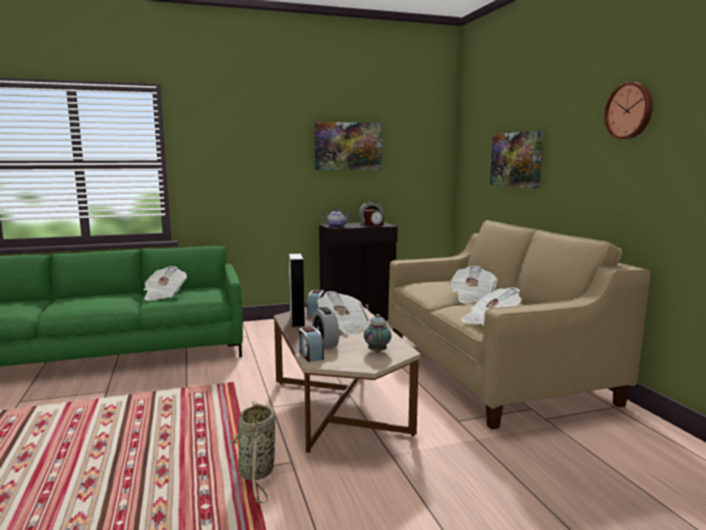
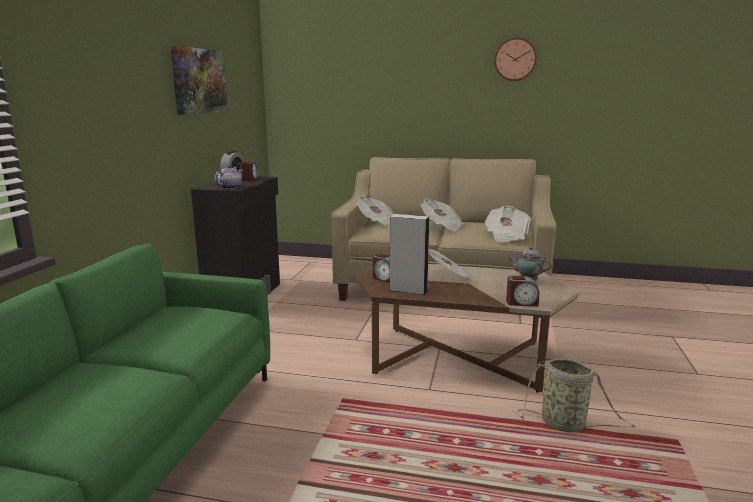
camera: 60 degrees left, 5 degrees up
(164, 295) = (162, 339): newspaper -> newspaper (378, 223)
(325, 343) = (491, 292): alarm clock -> none
(516, 159) = (376, 97): picture -> none

